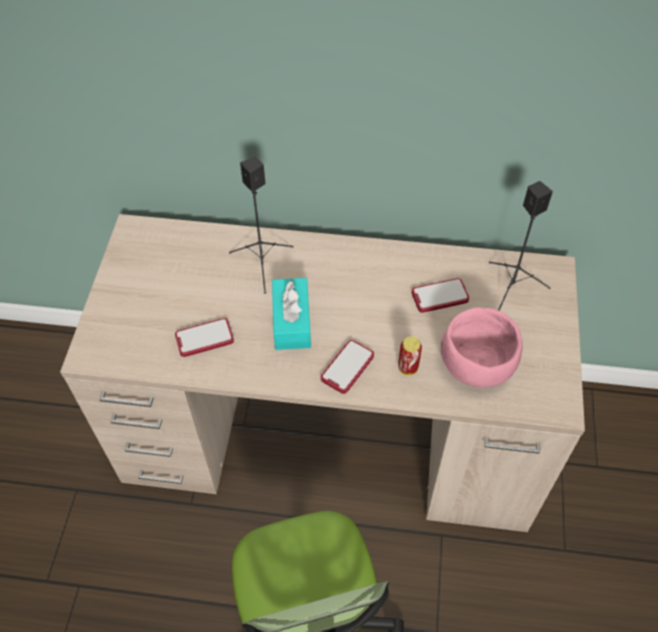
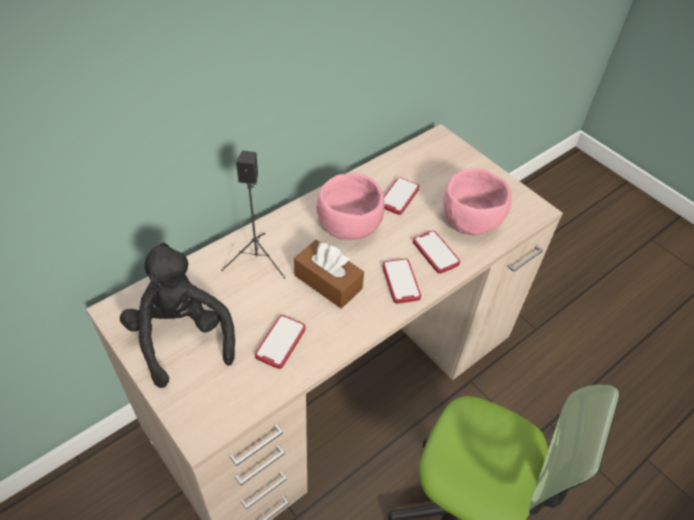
camera: 50 degrees left, 5 degrees down
(150, 280) = (182, 337): none -> black plush toy
(292, 321) = (328, 282): turquoise tissue box -> brown tissue box
(365, 291) = (351, 227): none -> pink bowl
(408, 368) = (435, 253): can -> phone
(512, 287) = (431, 163): black speaker -> none

